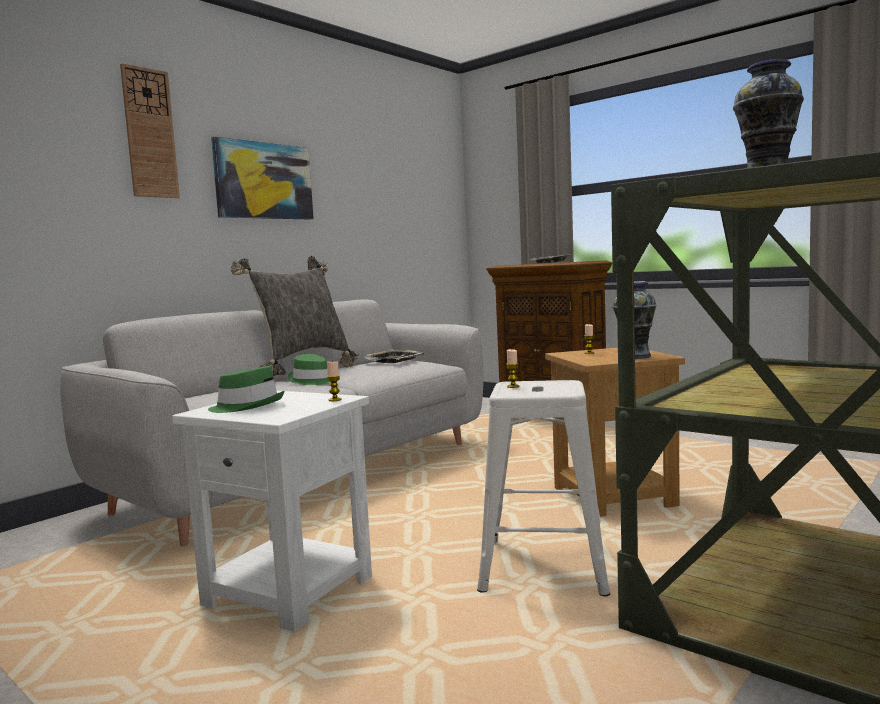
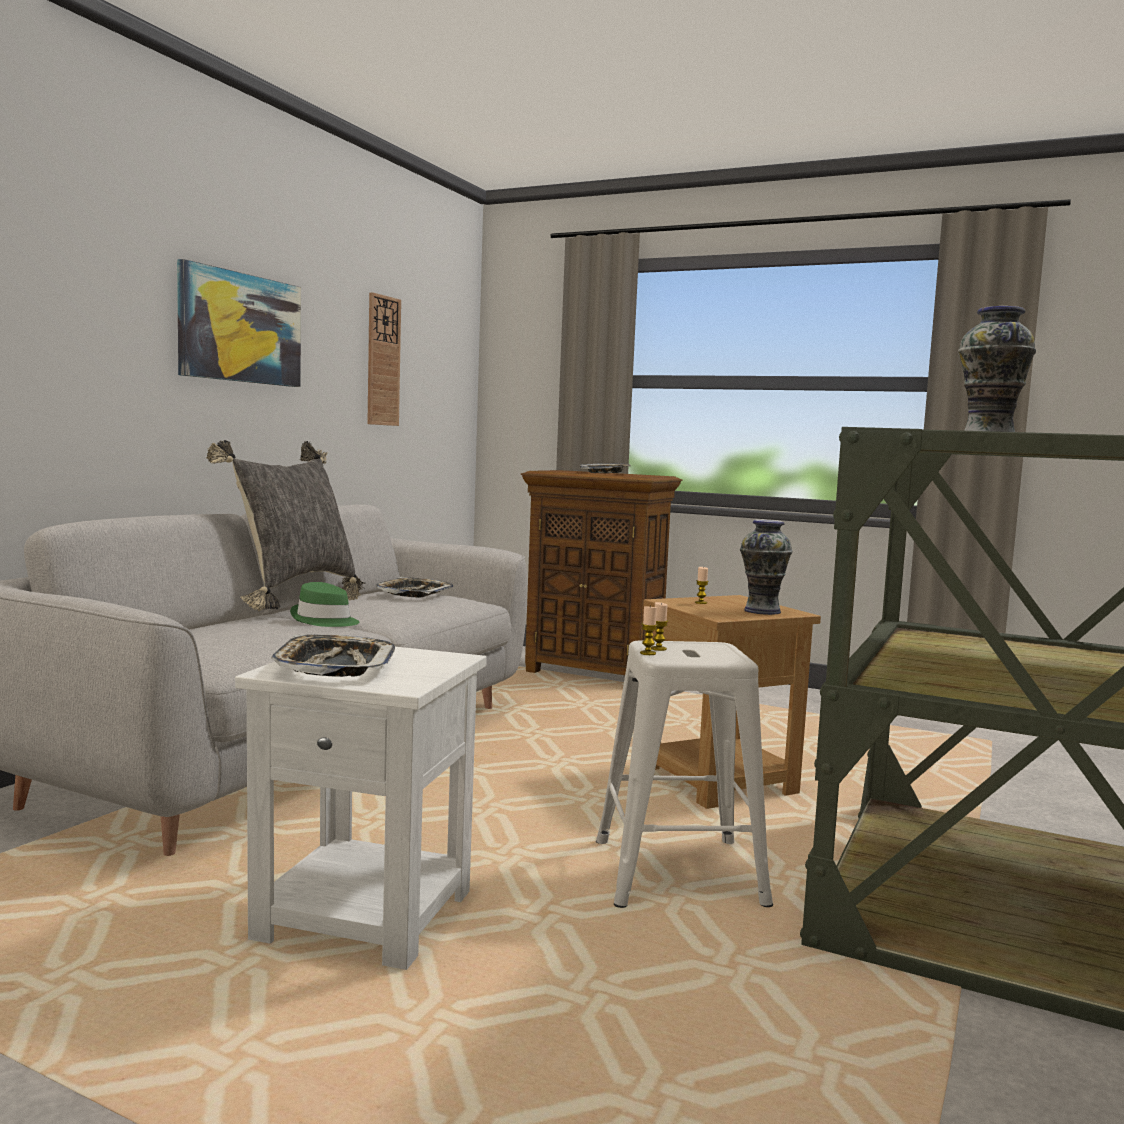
camera: 15 degrees left, 0 degrees up
(150, 133) = (96, 245): wall clock -> wall clock (382, 361)
(247, 406) = (334, 666): green hat -> tray
(335, 400) = (449, 660): candle -> candle (647, 653)

